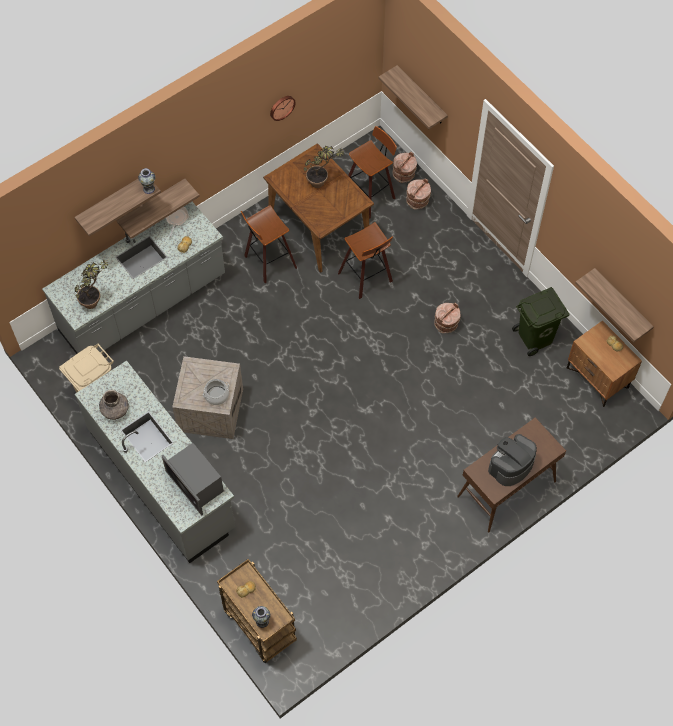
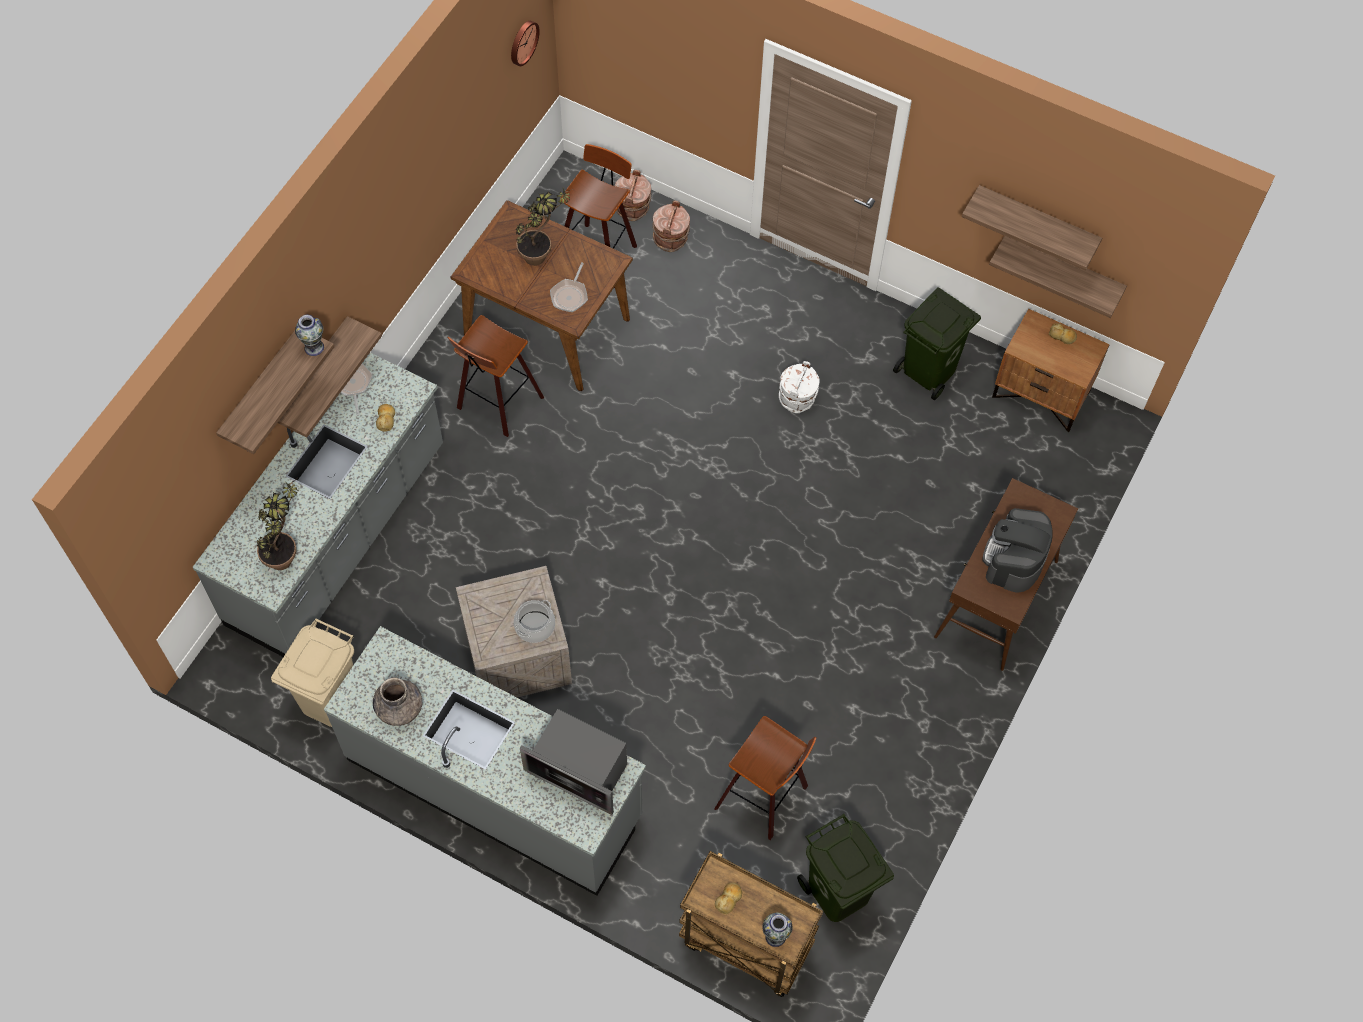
camera: 25 degrees left, 0 degrees up
(281, 107) = (449, 158): wall clock -> wall clock (522, 42)
(326, 212) = (570, 295): none -> frying pan
(326, 618) = (837, 892): none -> green trash can
(367, 277) = (653, 373): stool -> stool (765, 796)
(421, 96) = (640, 77): shelf -> shelf (1037, 222)
(446, 324) = (797, 398): brown bucket -> white bucket

